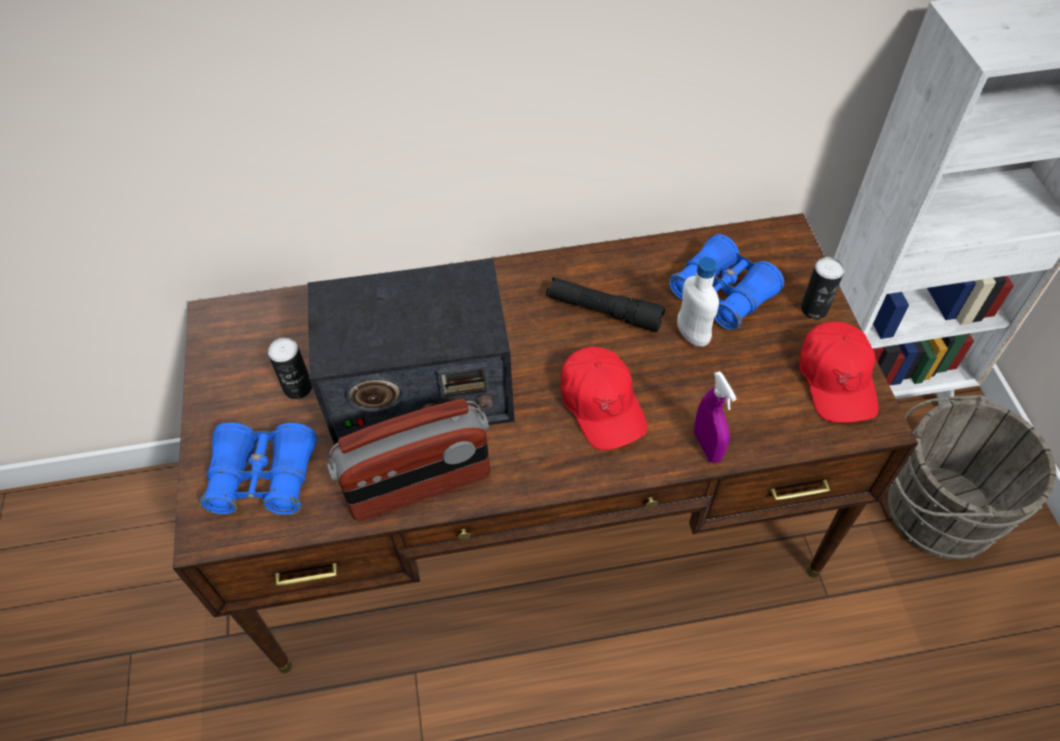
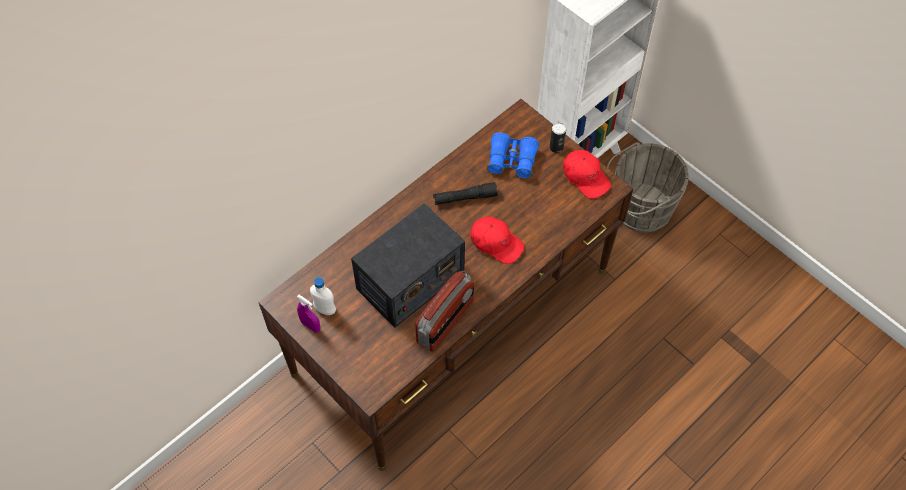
camera: 35 degrees left, 5 degrees up
(263, 478) = (374, 359): blue binoculars -> none
(298, 388) = (353, 312): can -> none
(692, 335) = (512, 189): white bottle -> white bottle (325, 309)
(707, 446) = (552, 237): purple spray bottle -> purple spray bottle (310, 326)

